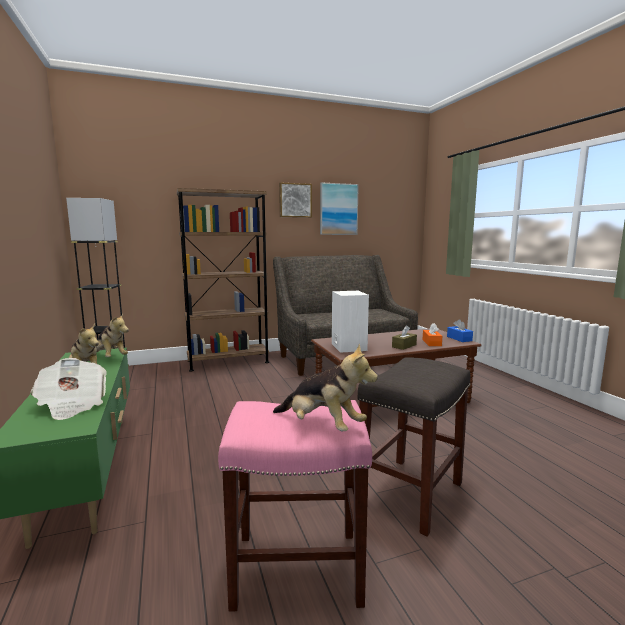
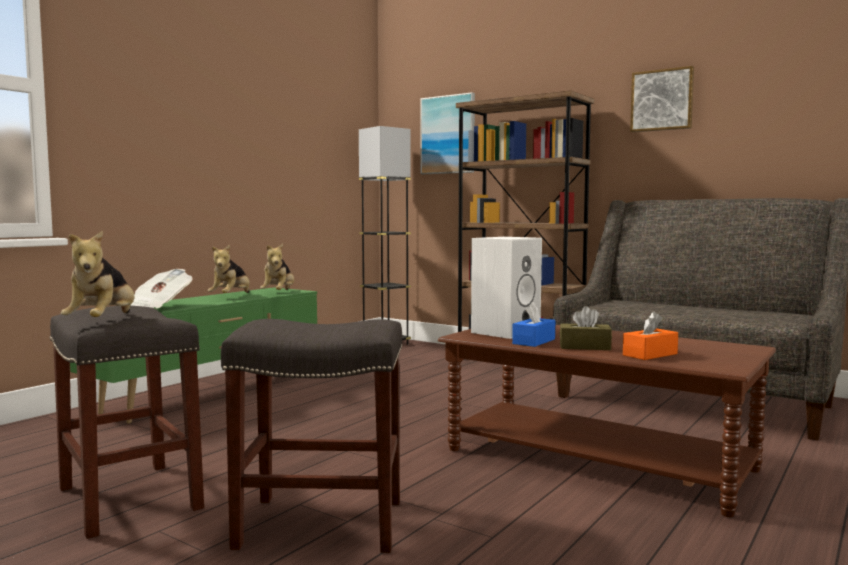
camera: 55 degrees right, 5 degrees down
(299, 566) = (131, 498): pink stool -> grey stool
(338, 209) = (754, 107): picture -> picture (448, 135)
(459, 338) = (736, 363): blue tissue box -> blue tissue box (534, 341)

